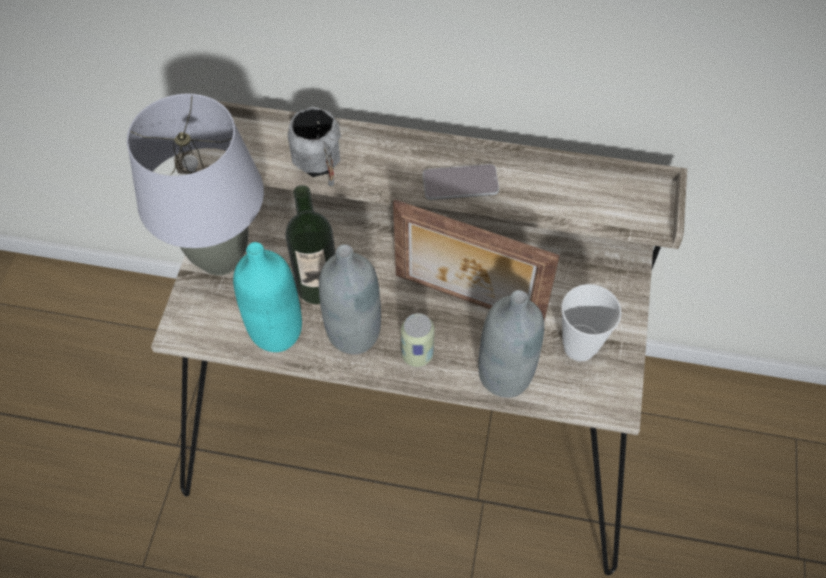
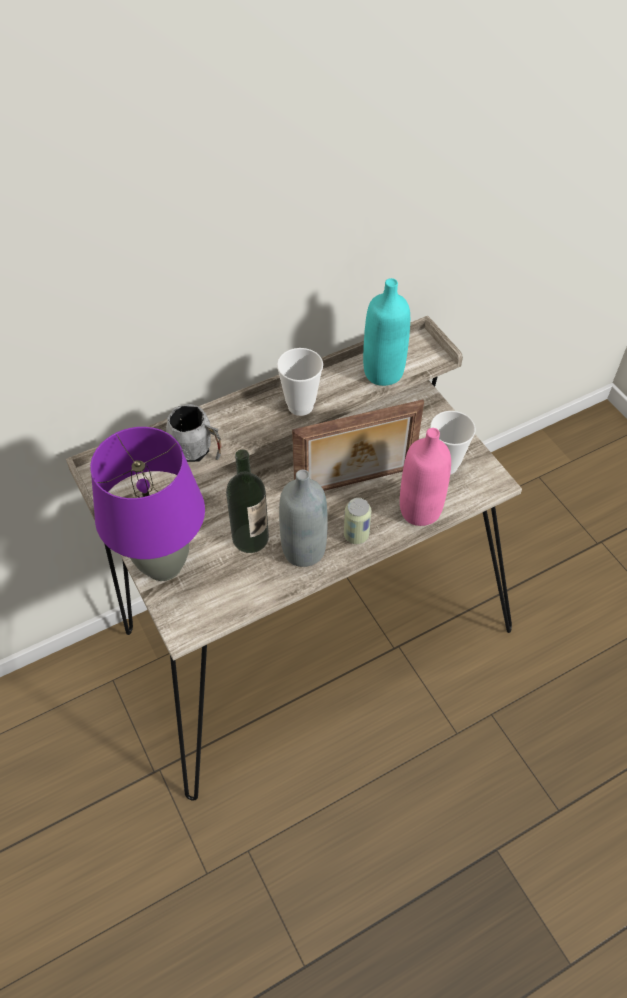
camera: 40 degrees left, 5 degrees down
(220, 258) = (163, 566): grey table lamp -> purple table lamp
(276, 331) = (251, 584): turquoise bottle -> turquoise bottle (383, 372)
(460, 183) = (300, 406): phone -> cup
(505, 375) = (420, 510): grey bottle -> pink bottle

